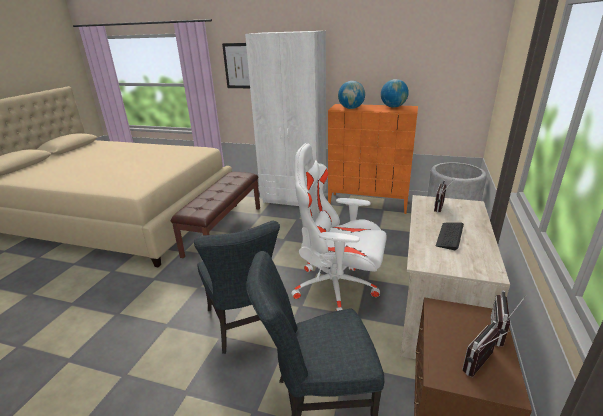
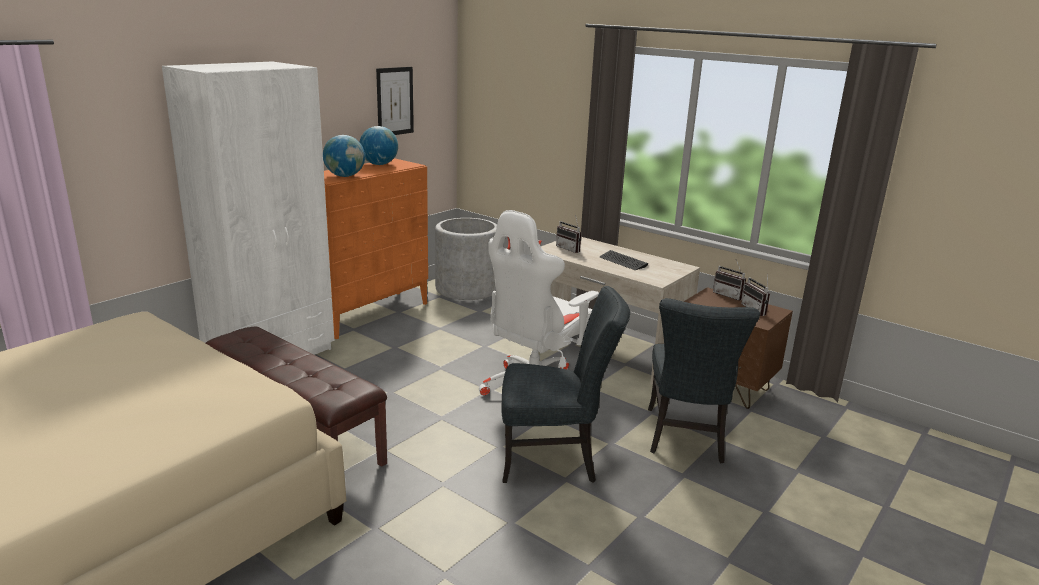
camera: 70 degrees left, 5 degrees down
(238, 66) = (108, 134): picture -> picture (395, 101)

